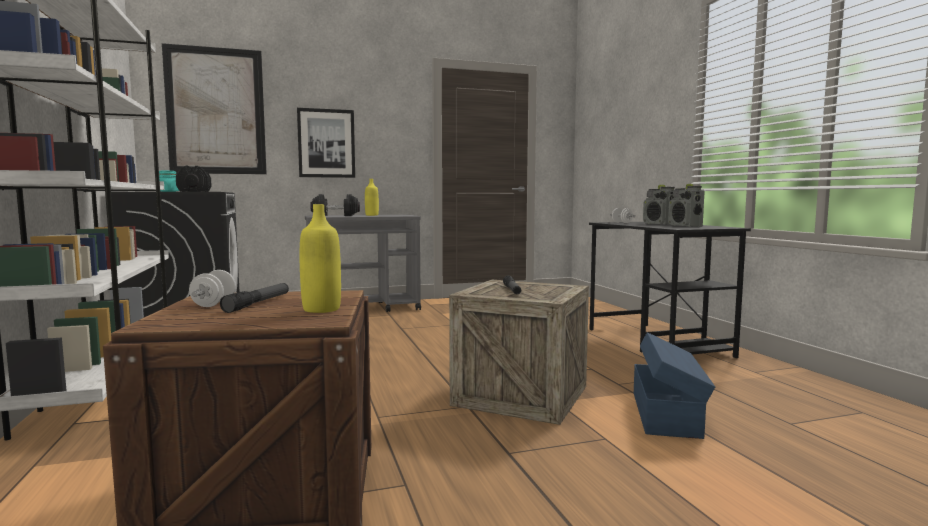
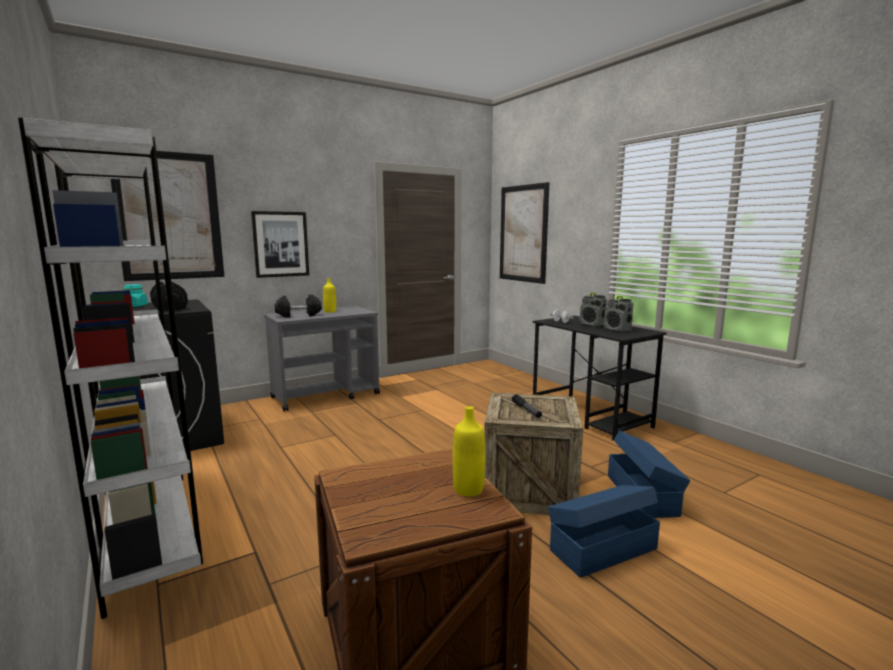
camera: 15 degrees left, 5 degrees up
(214, 304) = (366, 491): white dumbbell -> none
(258, 303) = (403, 485): flashlight -> none
(565, 455) = (601, 549): none -> blue storage box
(604, 135) = (523, 233): none -> picture

